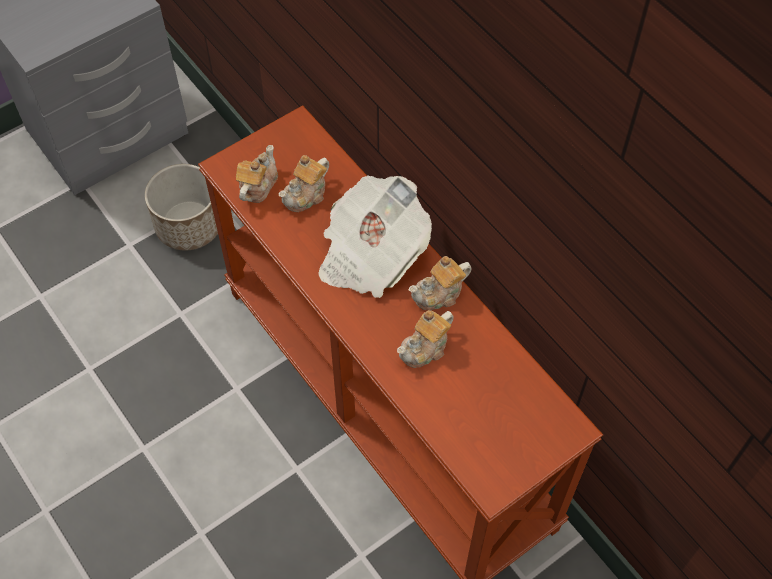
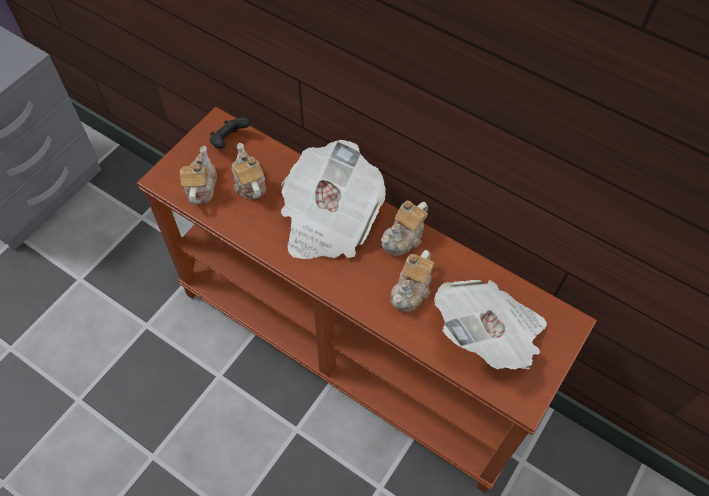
camera: 20 degrees left, 0 degrees up
(189, 226) = (129, 247): planter -> none
(303, 146) = (229, 141): none -> black game controller
(306, 195) = (249, 183): teapot -> teapot turned 135 degrees clockwise
(484, 414) = (489, 334): none -> newspaper

